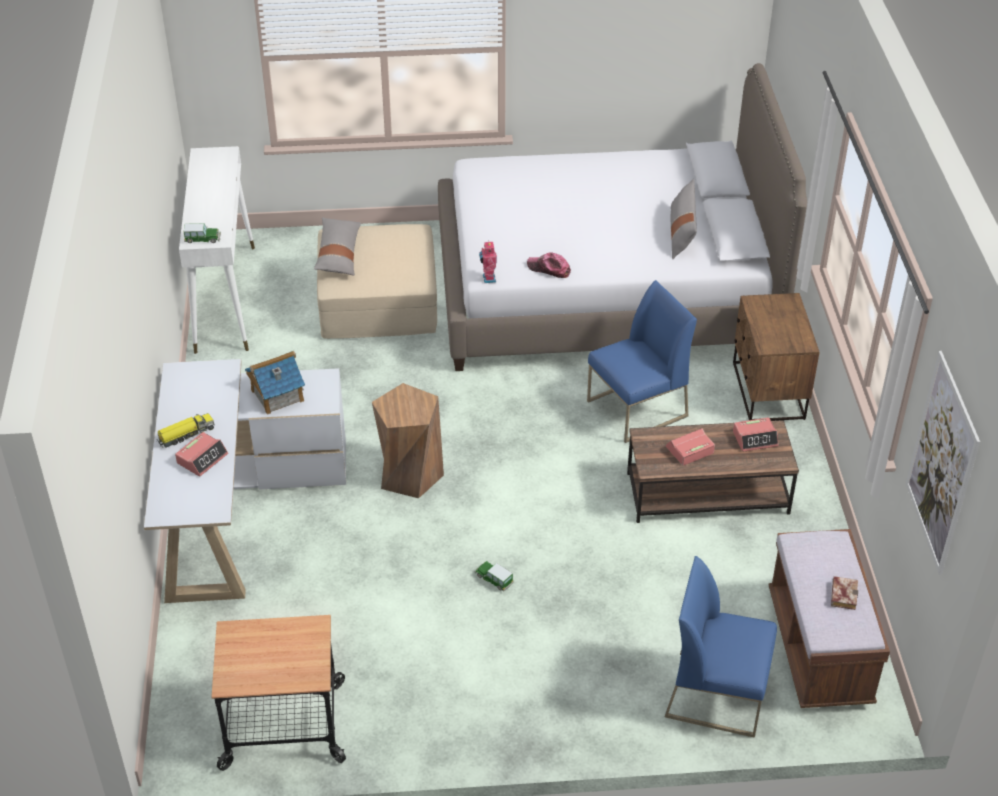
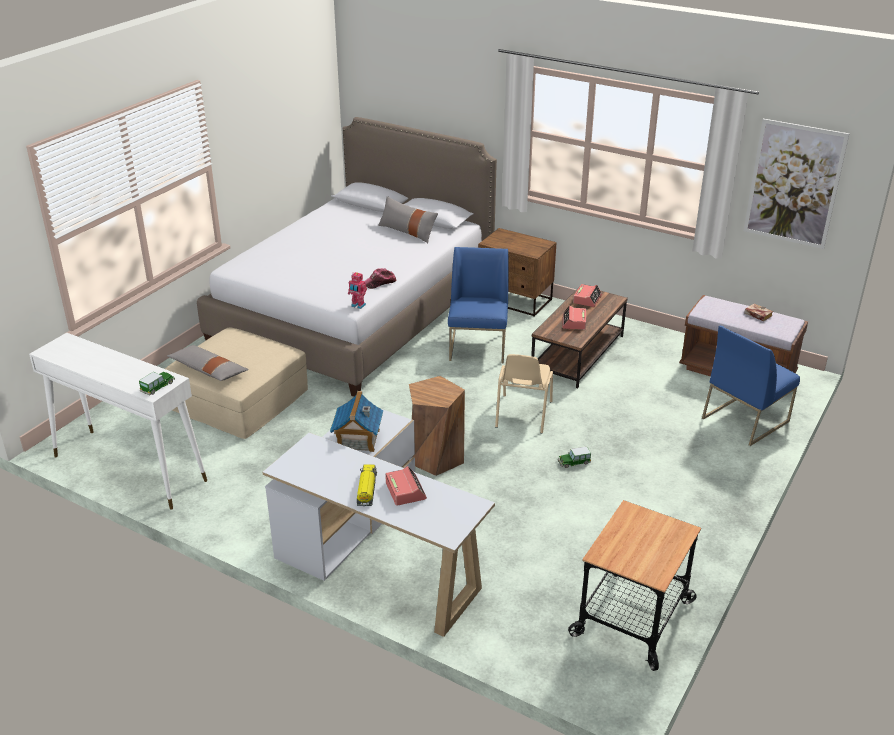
camera: 55 degrees left, 10 degrees down
(542, 502) = (522, 415): none -> beige chair

